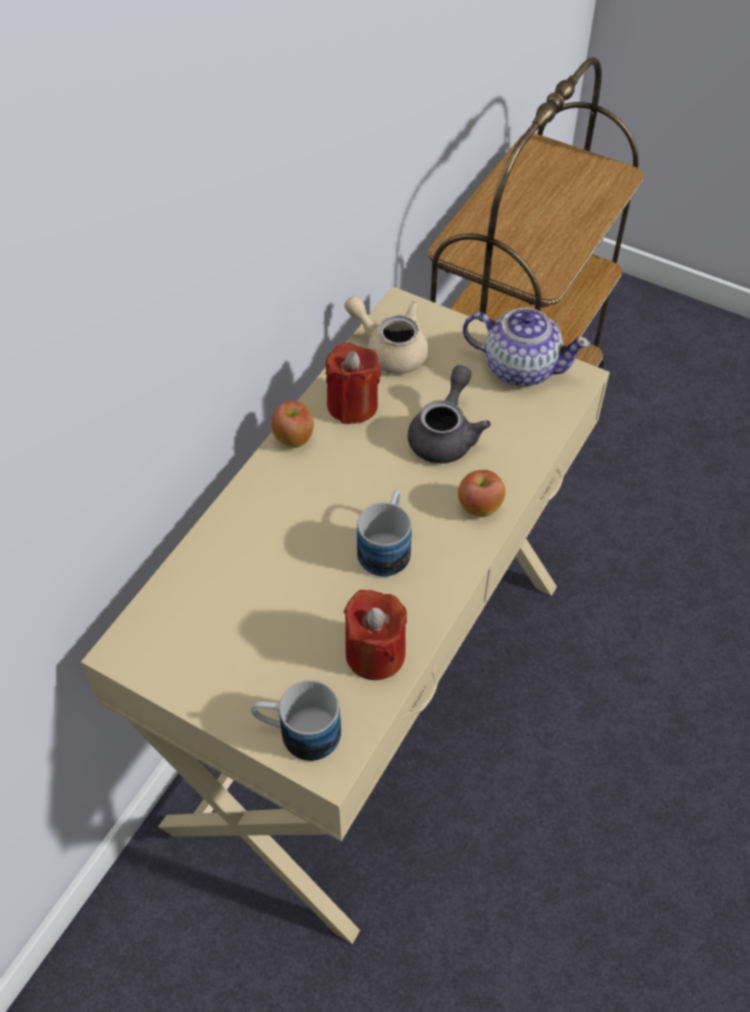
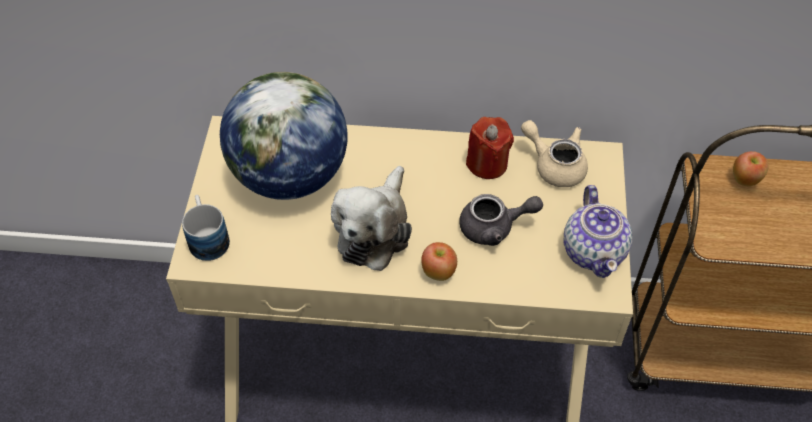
camera: 65 degrees right, 0 degrees up
(250, 605) = (289, 176): none -> globe
(294, 438) = (436, 144): apple -> apple (745, 179)
(375, 653) = (284, 255): red candle -> none
(387, 545) = (374, 229): mug -> plush toy
(390, 350) = (555, 165): beige teapot -> beige teapot turned 60 degrees counterclockwise

